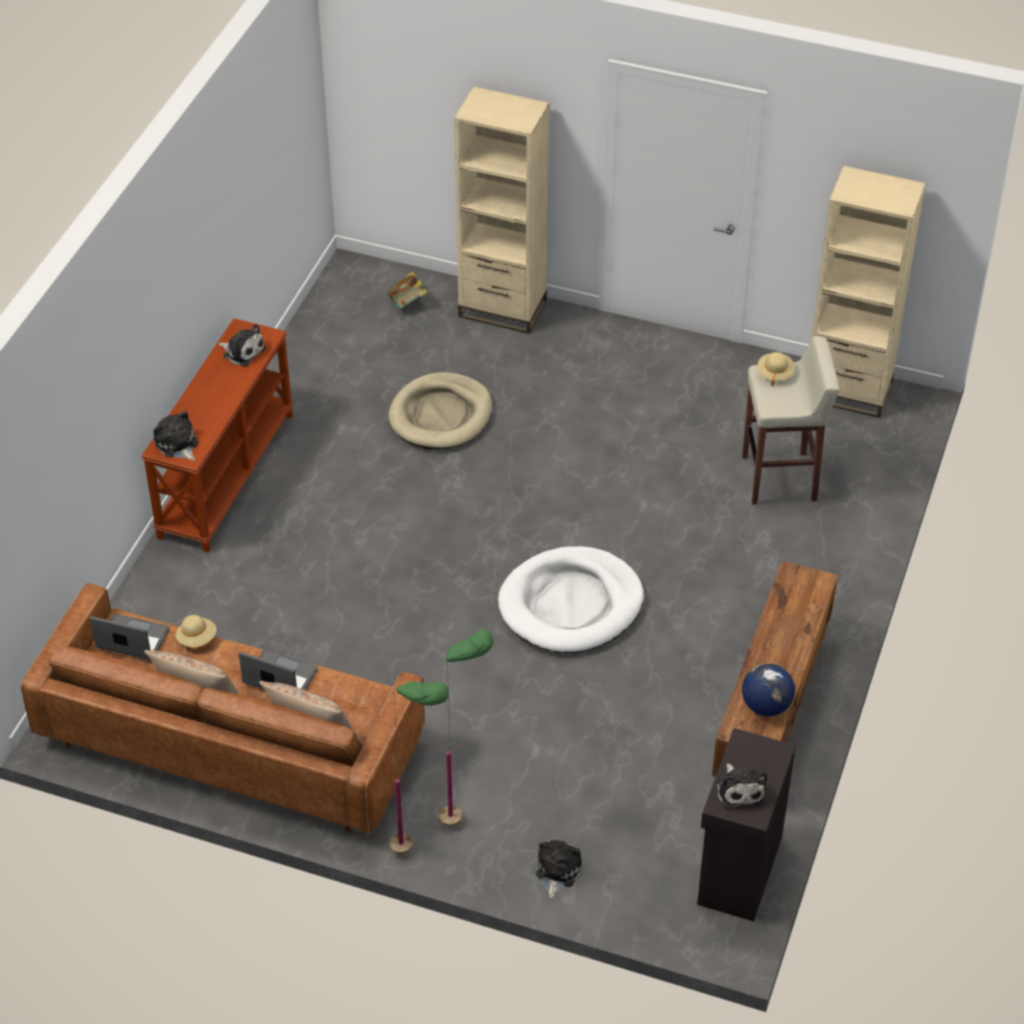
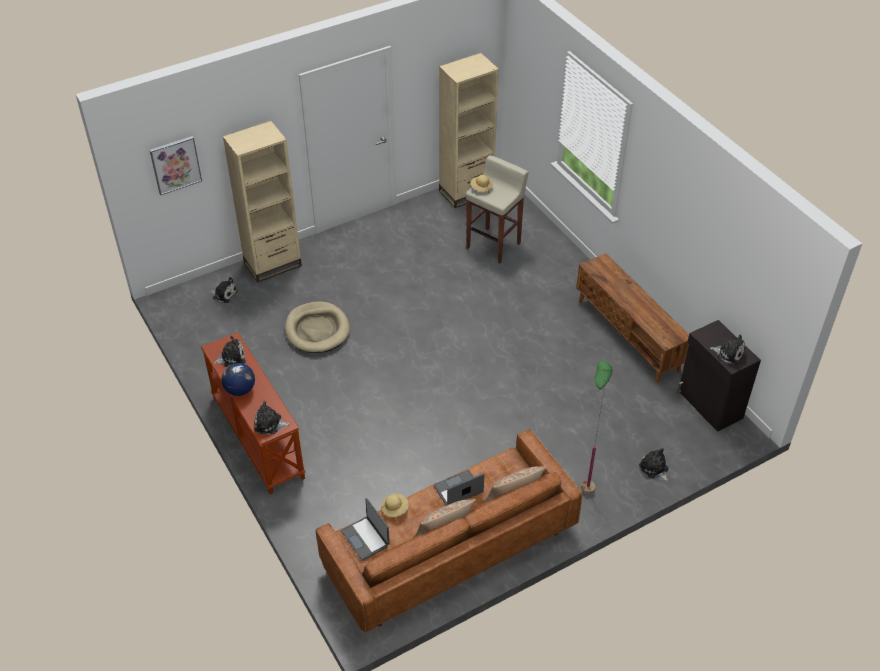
camera: 50 degrees left, 0 degrees up
(132, 640) = (366, 538): laptop -> laptop turned 90 degrees counterclockwise
(404, 90) = (175, 165): none -> picture
(407, 303) = (224, 294): book -> plush toy
(421, 851) = (596, 513): green floor lamp -> none
(571, 605) = (494, 361): white dog bed -> none
(766, 706) = (661, 323): globe -> globe (240, 390)

